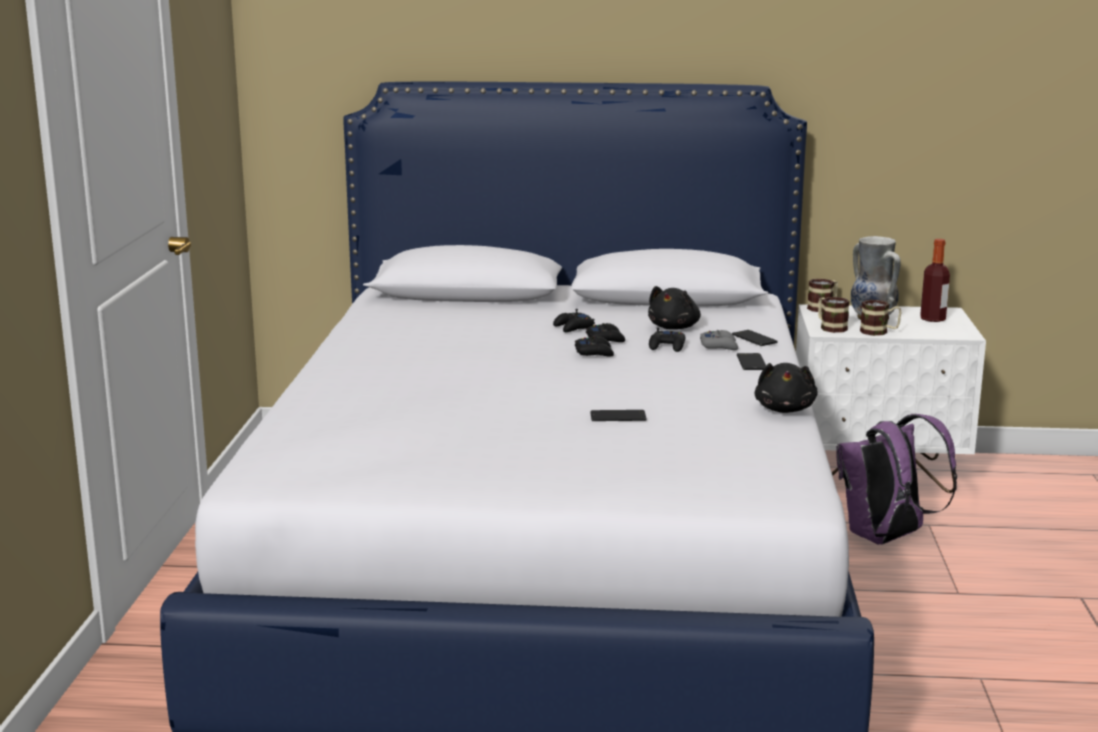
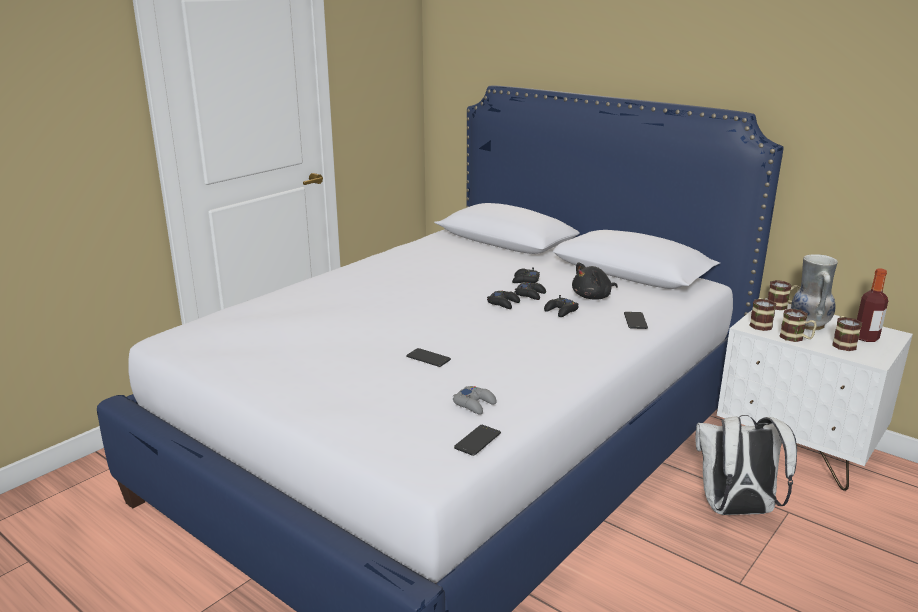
camera: 35 degrees right, 5 degrees up
(719, 346) = (598, 320): grey game controller -> grey game controller (474, 404)
(751, 362) = (598, 340): phone -> phone (477, 440)
(785, 409) = (553, 388): black plush toy -> none
(885, 538) = (735, 510): purple backpack -> white backpack
(921, 327) = (842, 343): none -> mug

